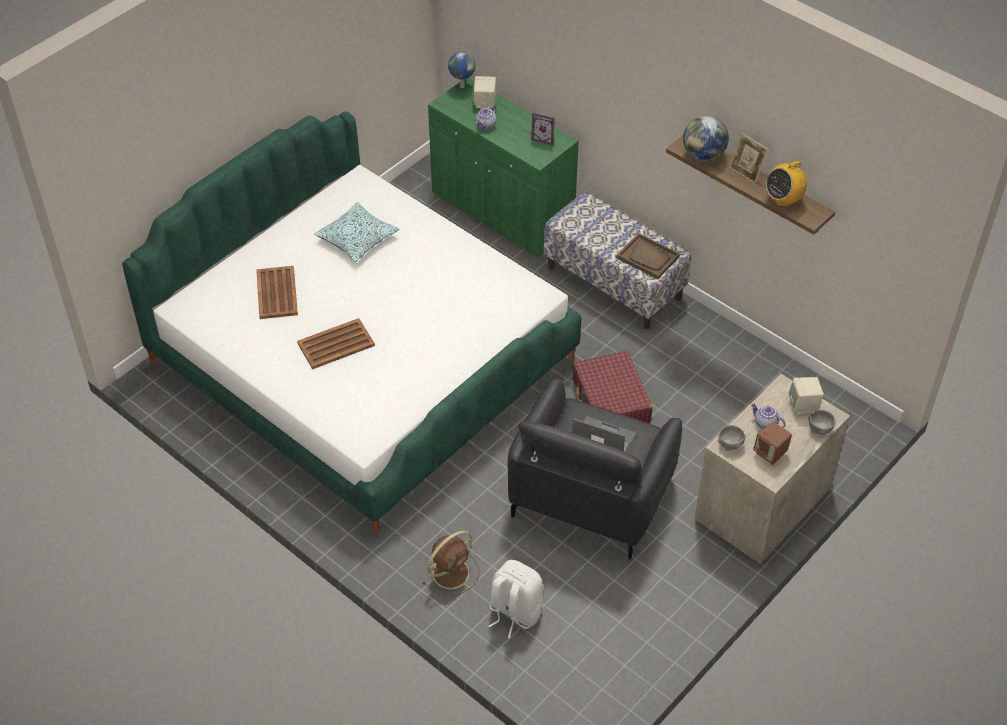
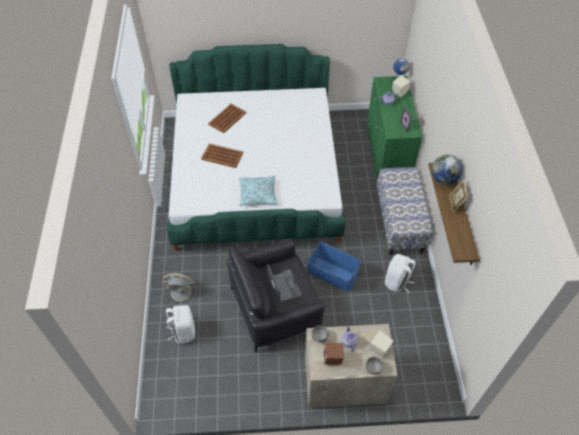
camera: 45 degrees right, 5 degrees up
(357, 238) = (285, 118): pillow -> pillow (258, 194)
(452, 572) = (182, 292): brown fan -> grey fan
(610, 402) = (333, 274): red suitcase -> blue storage box
(648, 257) = (408, 218): brown tray -> none
(691, 352) = (397, 281): none -> white backpack
(783, 199) = (458, 232): radio -> none

